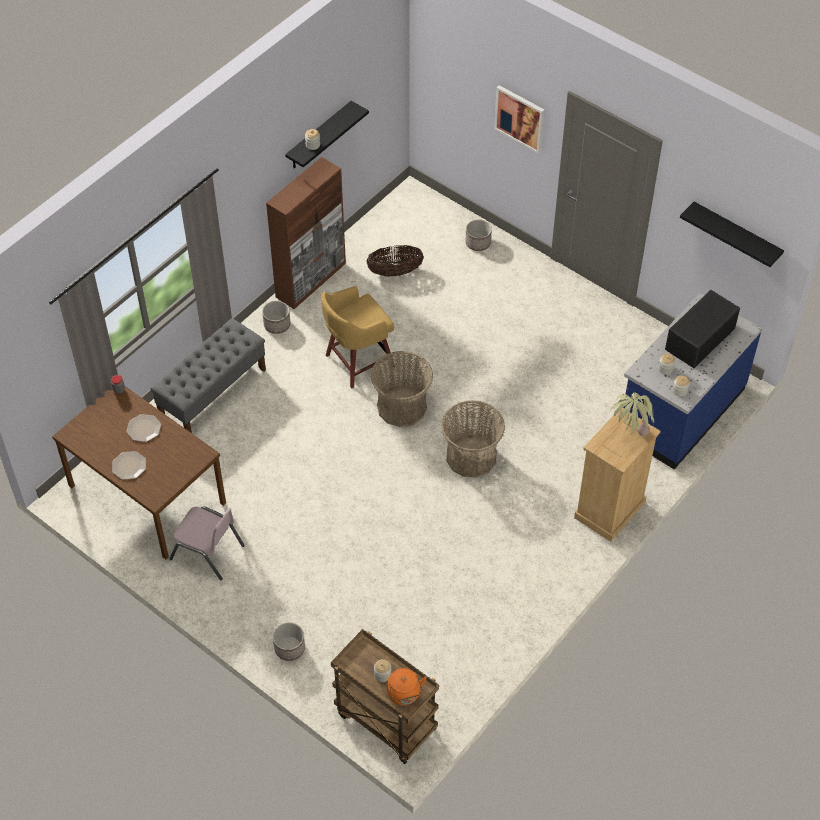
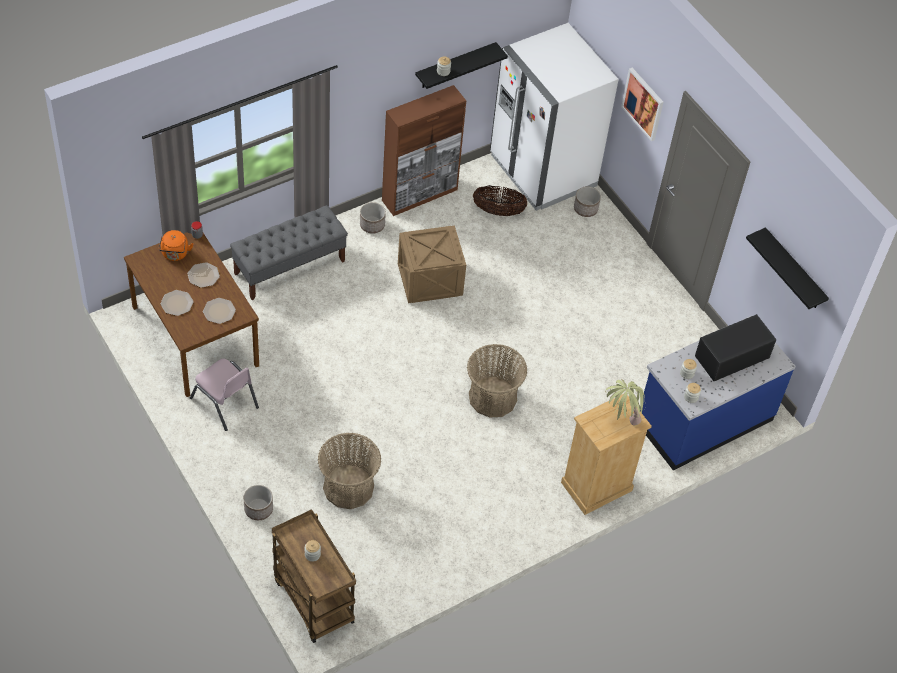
camera: 15 degrees right, 0 degrees up
(176, 460) = (219, 311): none -> plate
(357, 361) = (429, 280): yellow stool -> crate
(401, 406) = (450, 333): basket -> basket (348, 487)
(404, 695) = (323, 578): orange kettle -> orange kettle (175, 254)
(420, 219) = (542, 171): none -> white fridge

